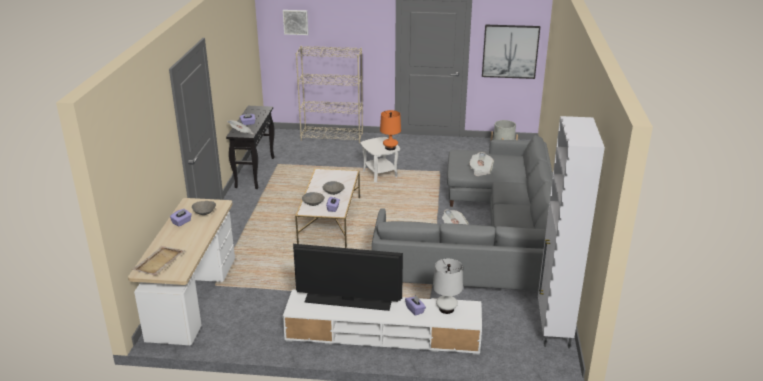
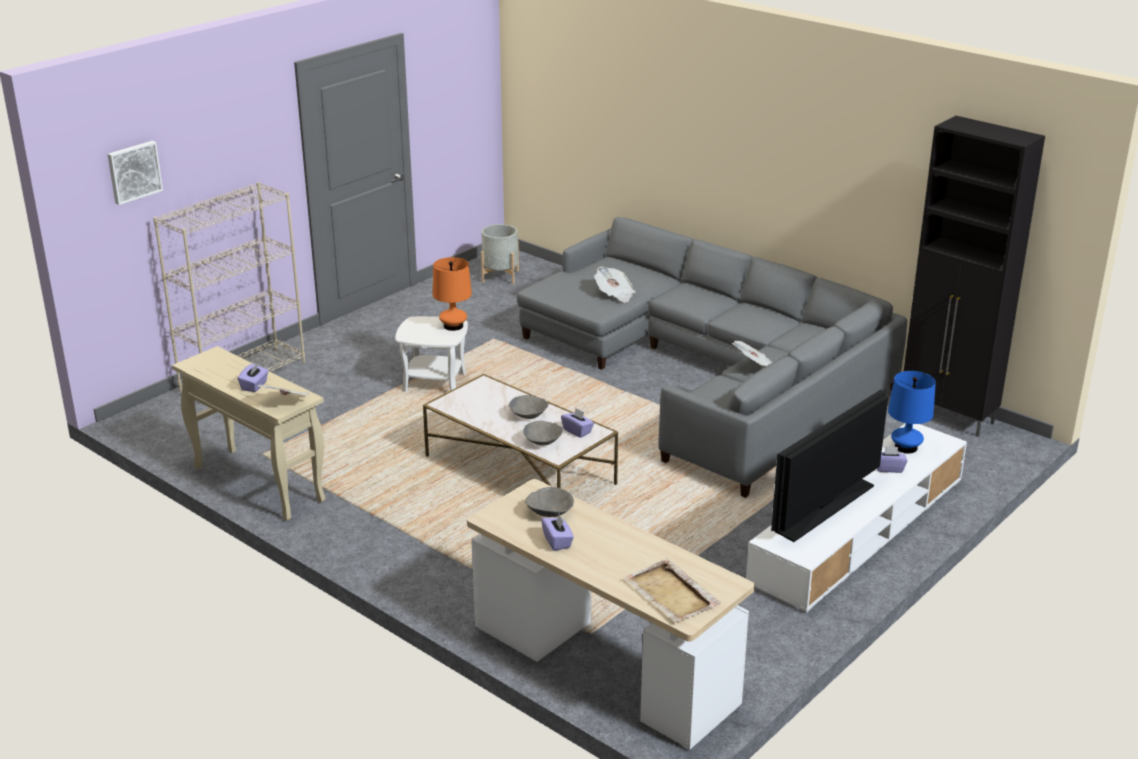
camera: 55 degrees left, 0 degrees up
(255, 172) = (257, 484): black console table -> beige console table
(446, 309) = (906, 447): white table lamp -> blue table lamp
(510, 51) = (459, 112): picture -> none
(553, 328) = (948, 417): white cabinet -> black cabinet

